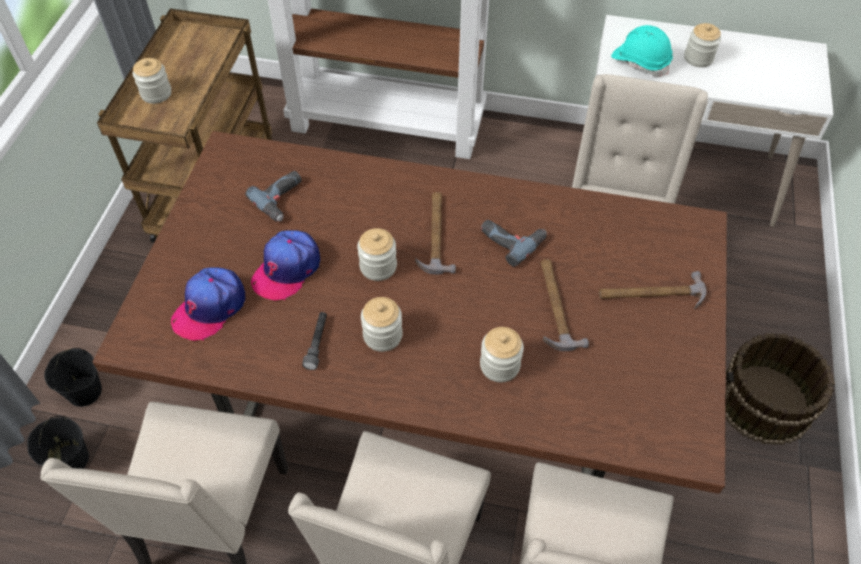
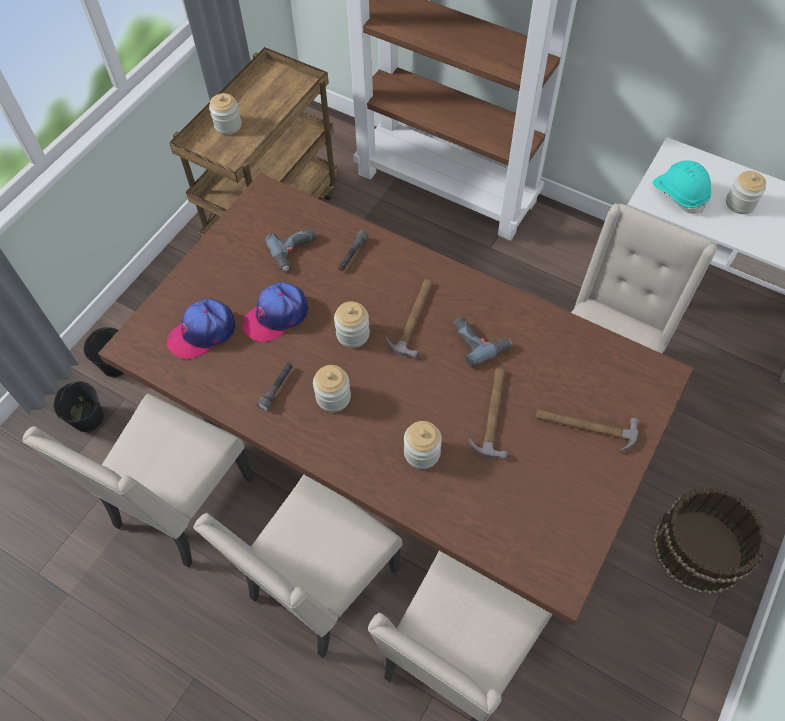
camera: 20 degrees right, 5 degrees up
(346, 188) = (352, 255): none -> grey flashlight

